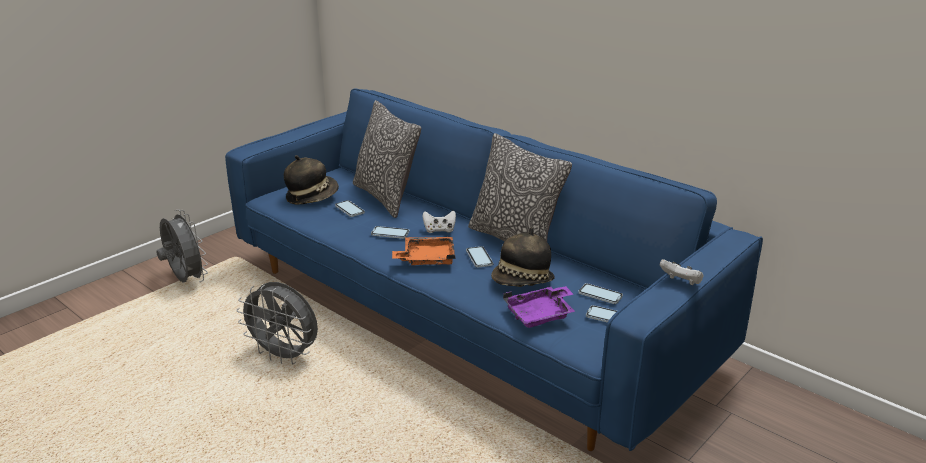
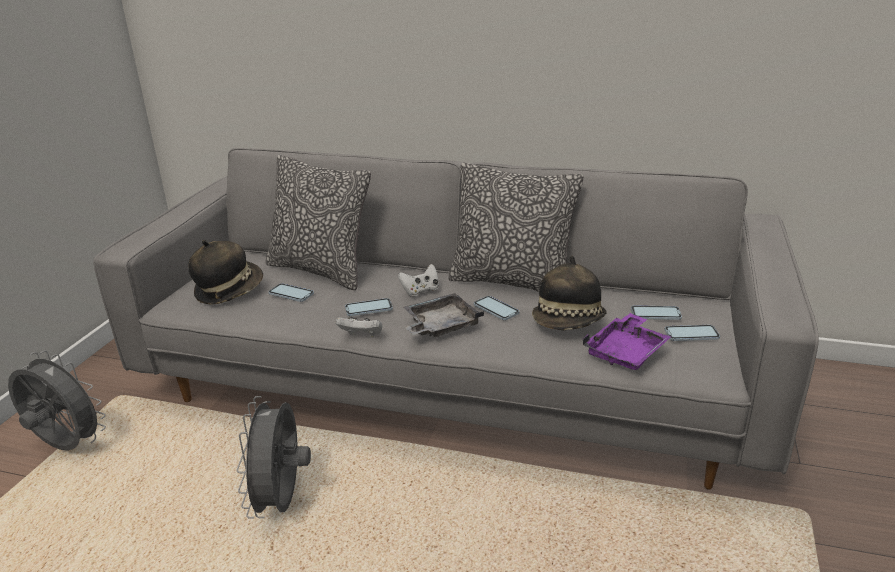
camera: 25 degrees left, 0 degrees up
(285, 356) = (282, 502): grey fan -> grey fan turned 90 degrees clockwise
(426, 259) = (440, 326): orange tray -> grey tray
(463, 312) = (451, 381): blue sofa -> grey sofa
(681, 282) = (778, 273): white game controller -> white game controller (362, 336)

